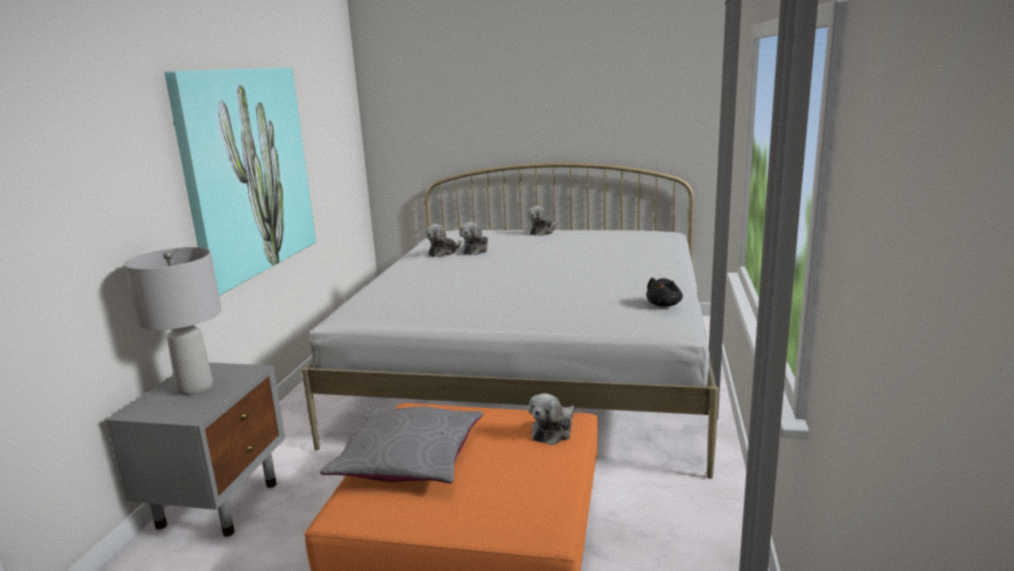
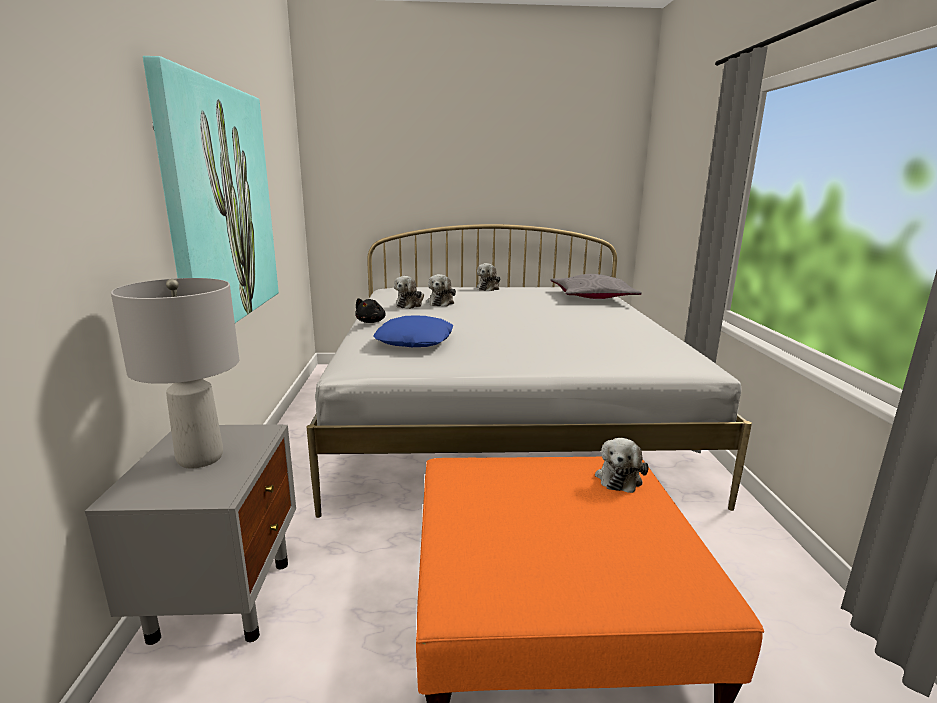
camera: 15 degrees left, 0 degrees up
(408, 458) = (489, 522): grey pillow -> grey pillow (592, 297)
(414, 293) = (415, 341): none -> blue pillow
(664, 304) = (674, 346): black plush toy -> black plush toy (371, 322)

